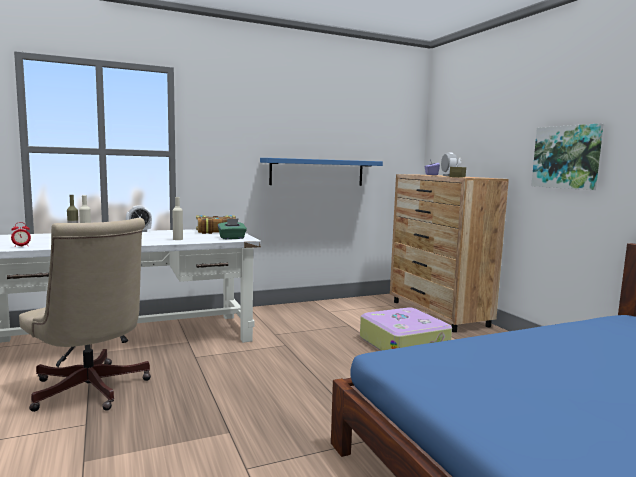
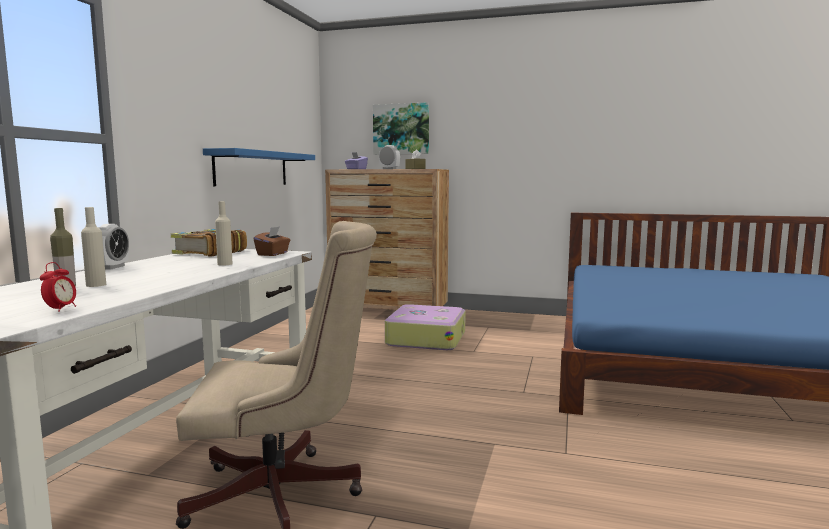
camera: 50 degrees left, 0 degrees up
(232, 238) = (273, 254): green tissue box -> brown tissue box
(567, 157) = (505, 148): picture -> picture (401, 129)

